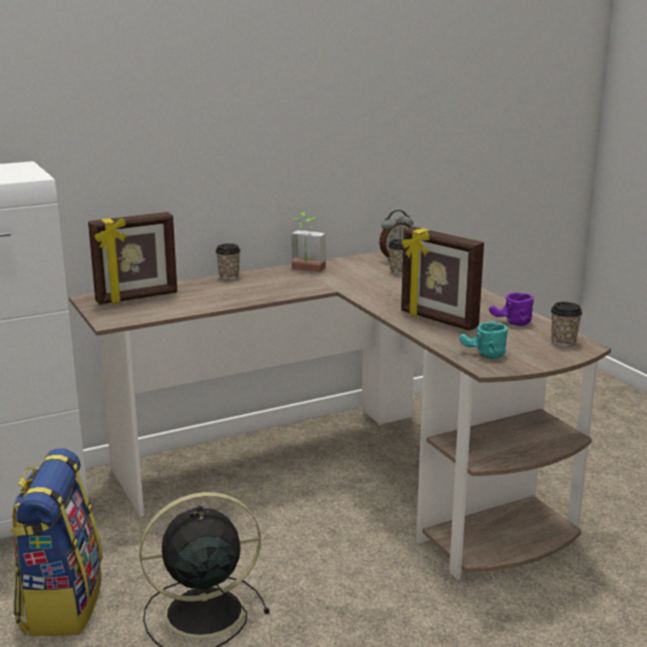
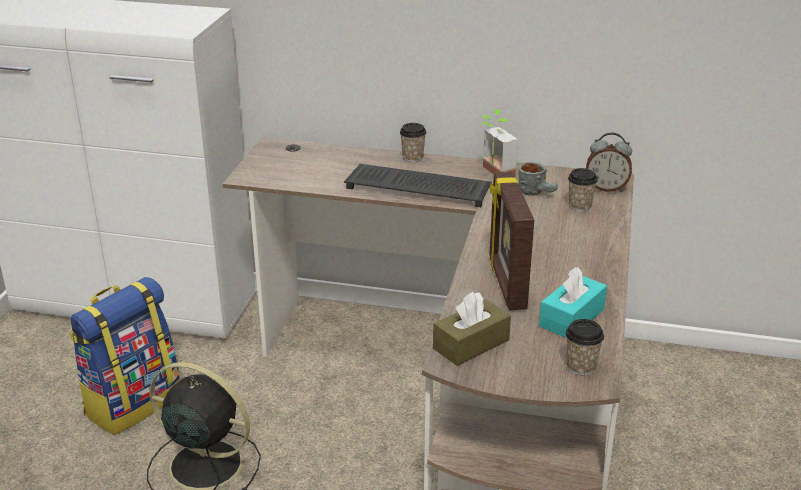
camera: 40 degrees right, 10 degrees up
(137, 298) = (302, 158): picture frame -> none
(269, 290) = (420, 186): none -> keyboard
(359, 272) = (538, 193): none -> grey mug
(481, 354) = (471, 344): turquoise mug -> brown tissue box
(510, 323) = (571, 318): purple mug -> turquoise tissue box

